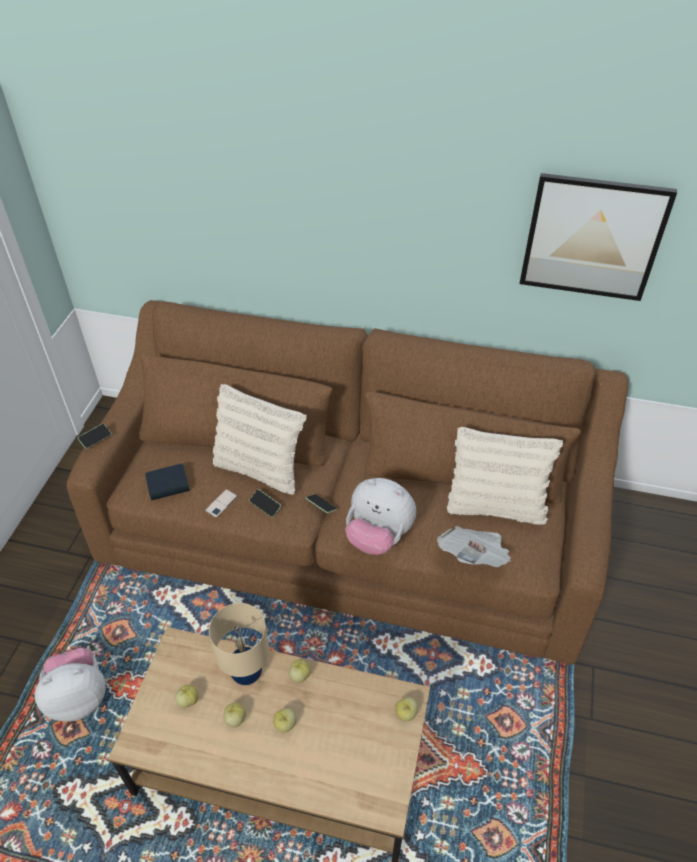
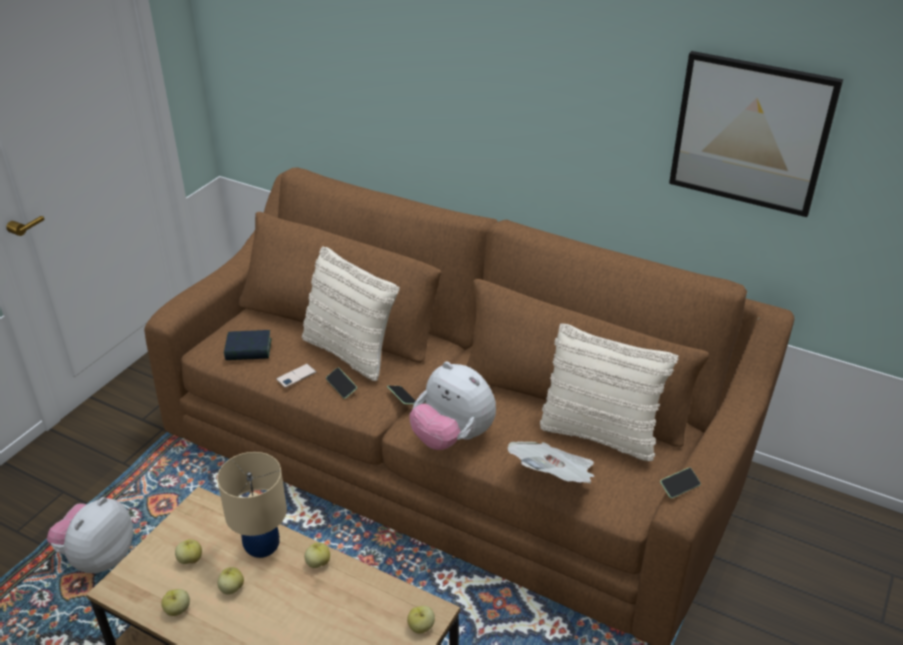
camera: 15 degrees right, 10 degrees down
(79, 697) = (98, 557): plush toy -> plush toy turned 60 degrees counterclockwise
(95, 439) = (188, 289): phone -> phone (679, 487)
(285, 724) = (283, 606): apple -> apple (177, 610)

